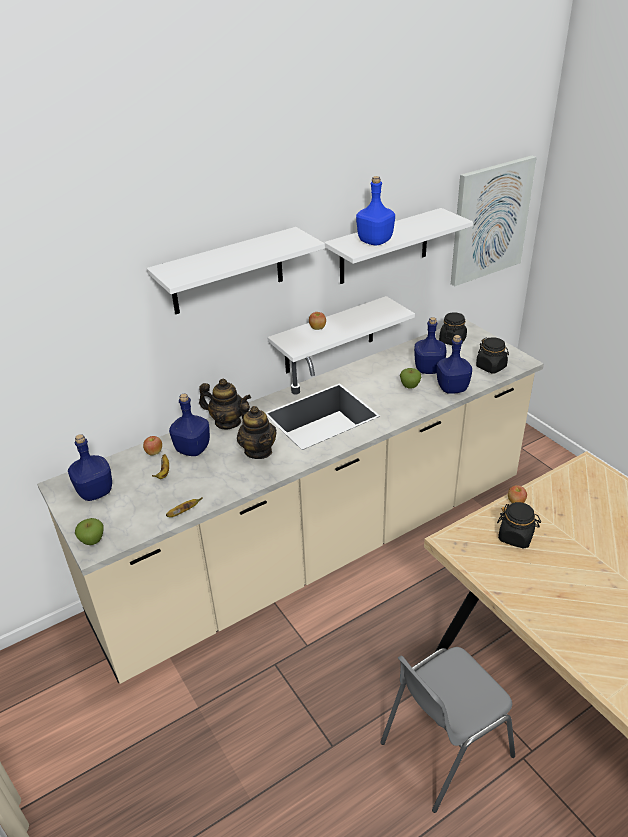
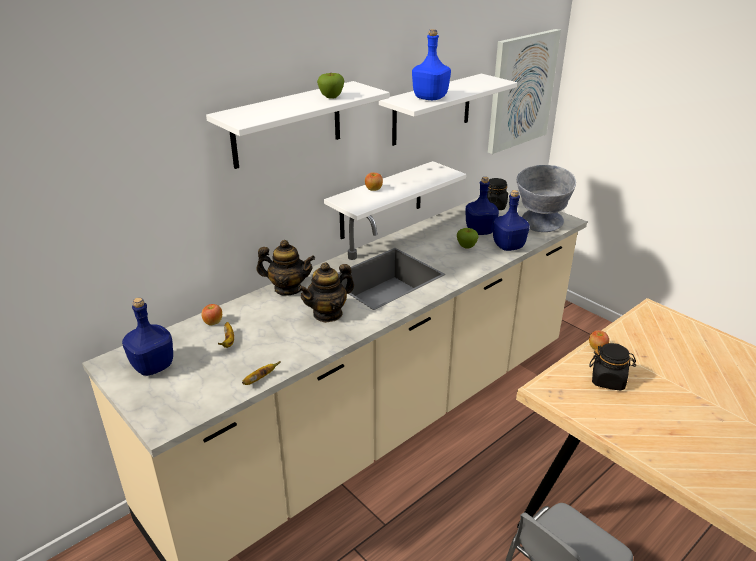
camera: 10 degrees left, 5 degrees down
(92, 541) = (159, 417): apple -> apple (331, 97)
(192, 449) = (255, 316): blue bottle -> none
(258, 451) = (328, 314): teapot -> teapot turned 90 degrees clockwise
(491, 367) = (539, 226): black jar -> grey bowl

